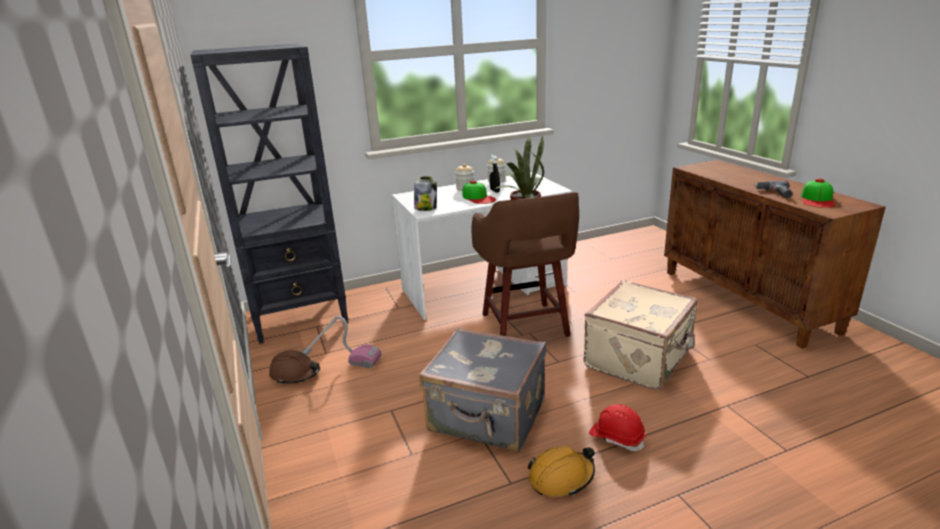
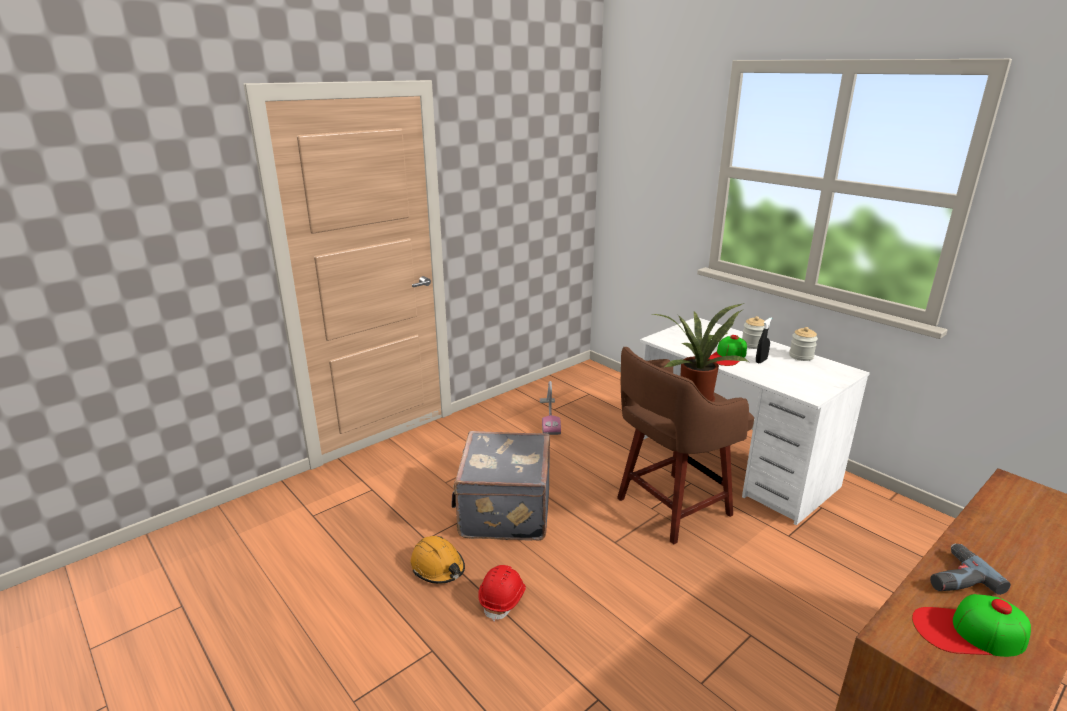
camera: 70 degrees right, 0 degrees up
(295, 374) = (519, 406): brown hard hat -> none
(301, 318) = (596, 383): black bookcase -> none
(426, 208) = (671, 337): jar -> none
(639, 359) = (658, 609): beige suitcase -> none

